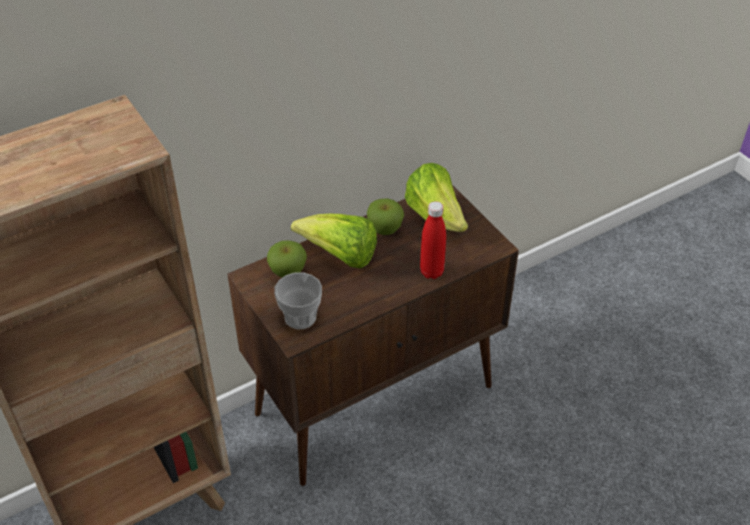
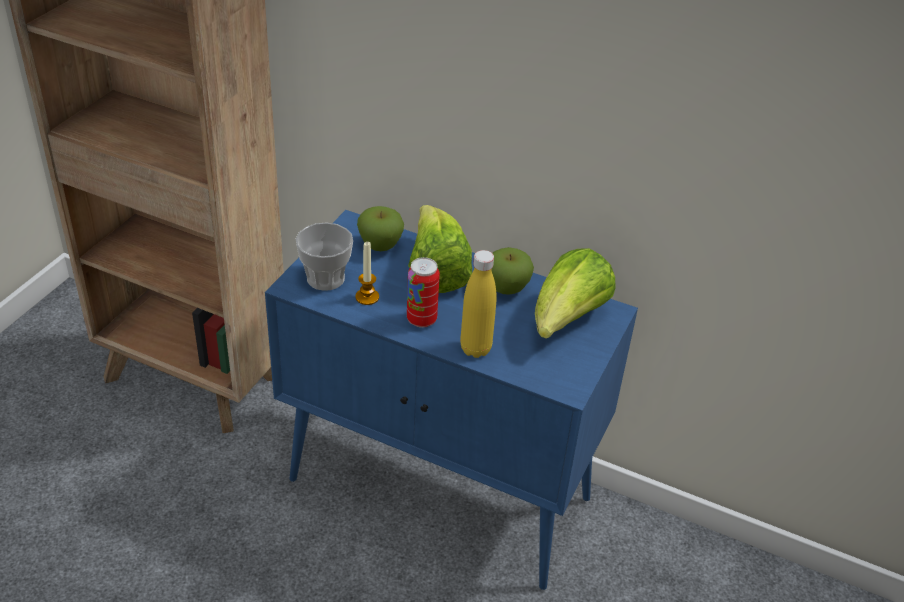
camera: 55 degrees right, 5 degrees down
(339, 303) = (367, 297): none -> candle
(376, 399) = (442, 490): brown cabinet -> blue cabinet
(383, 285) = (421, 319): none -> can
(431, 272) = (475, 349): red bottle -> yellow bottle

